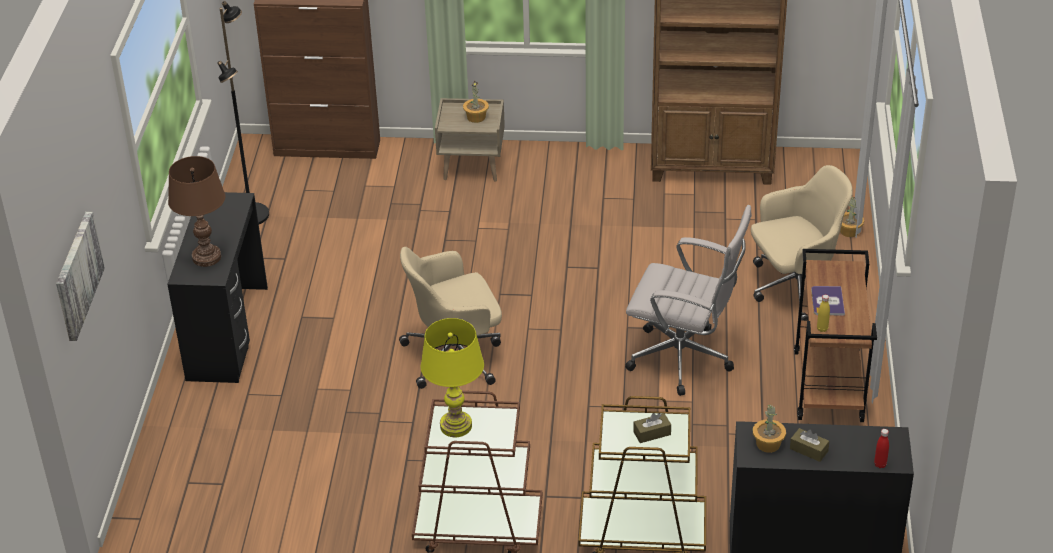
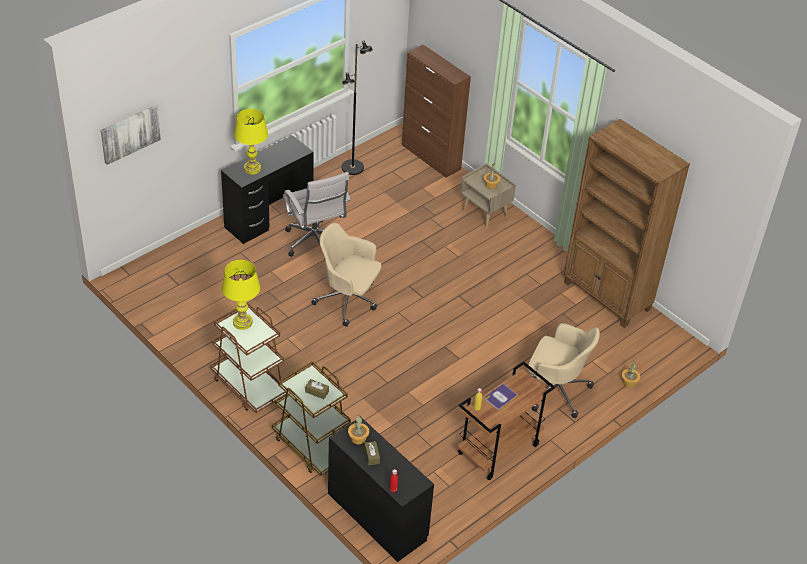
camera: 40 degrees right, 5 degrees up
(206, 257) = (252, 169): brown table lamp -> yellow table lamp
(685, 360) = (448, 383): white office chair -> white office chair (315, 244)

